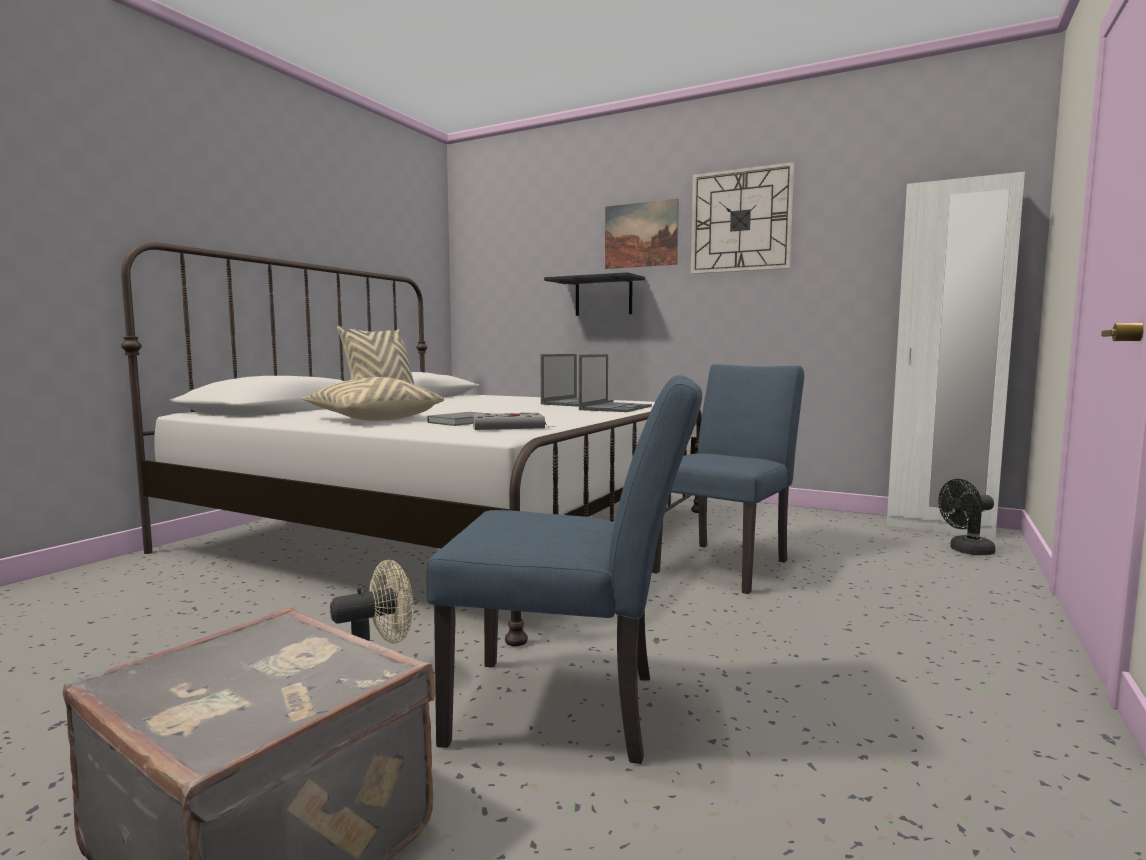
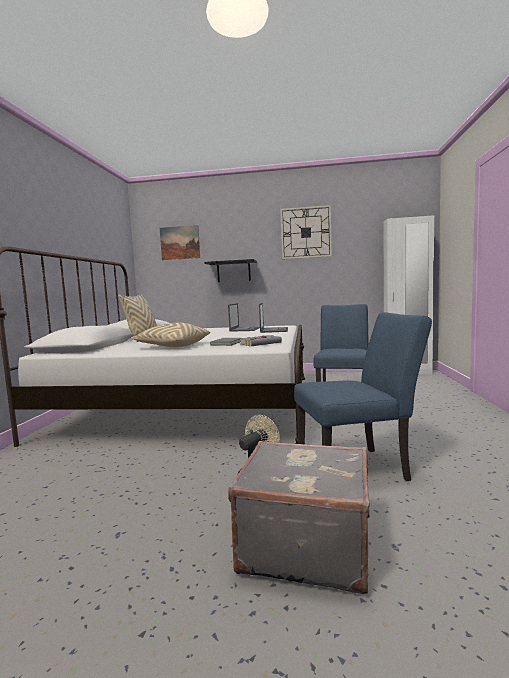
camera: 20 degrees left, 0 degrees up
(641, 235) = (253, 238): picture -> picture (180, 242)
(966, 551) = (427, 381): black fan -> none

